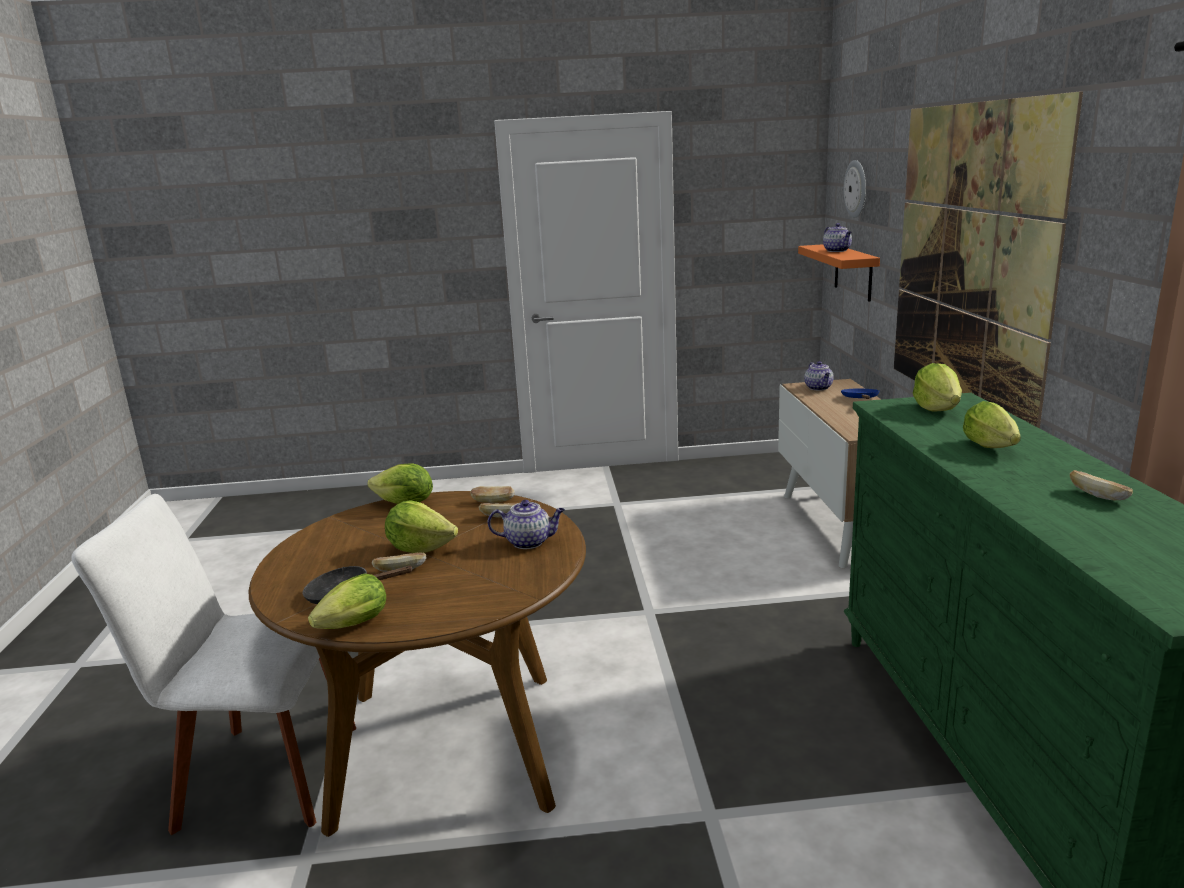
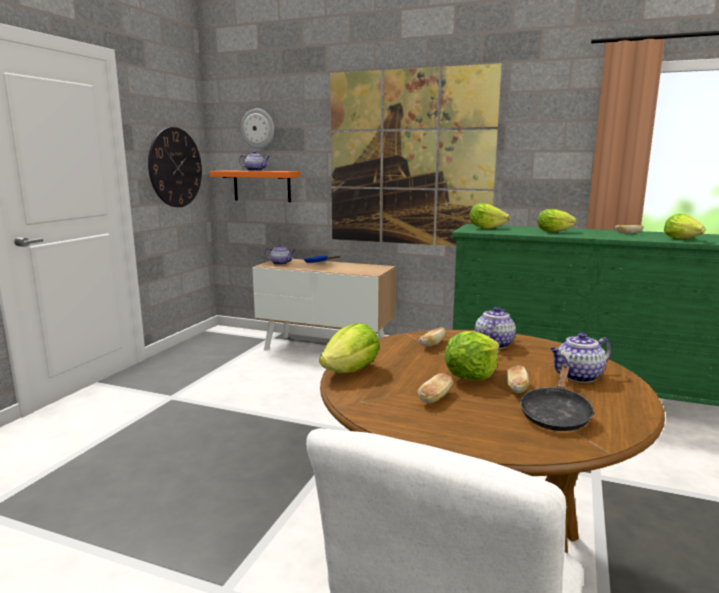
camera: 65 degrees left, 5 degrees down
(350, 627) = (631, 419): lettuce -> lettuce (683, 239)
(452, 594) = (578, 377): none -> teapot
(493, 502) = (394, 343): bread -> bread (435, 398)
(757, 240) = (175, 167): none -> wall clock

